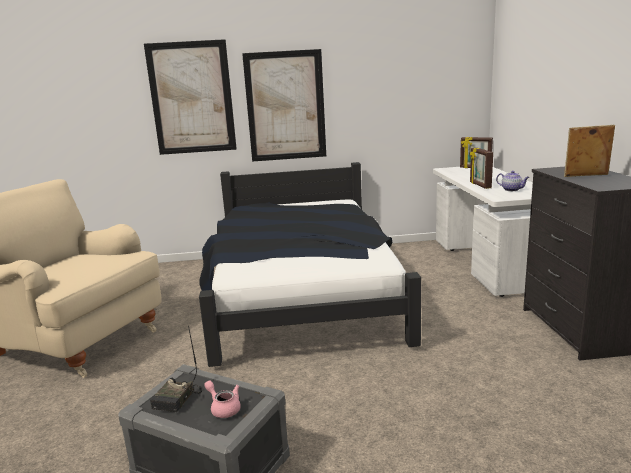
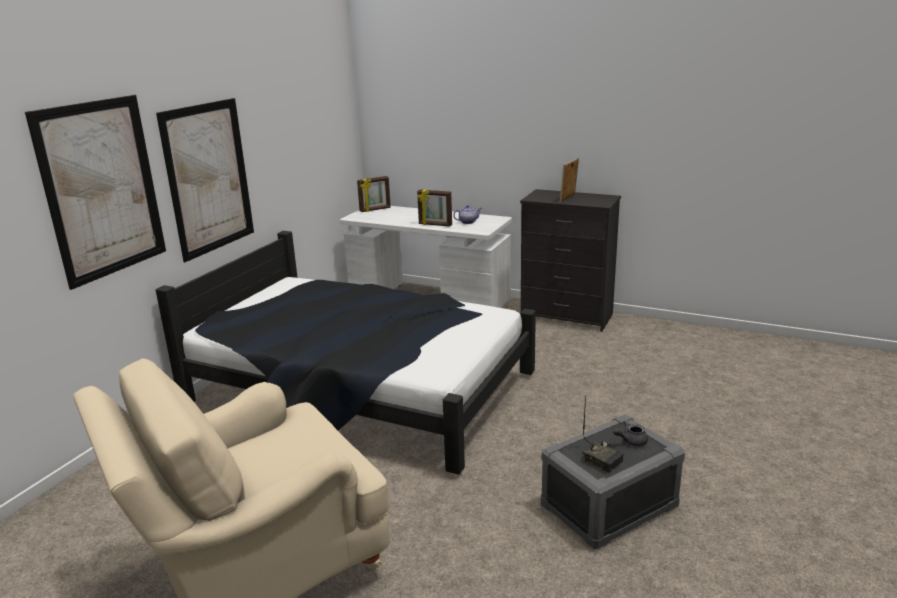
camera: 60 degrees left, 5 degrees up
(223, 408) = (630, 441): pink teapot -> grey teapot

